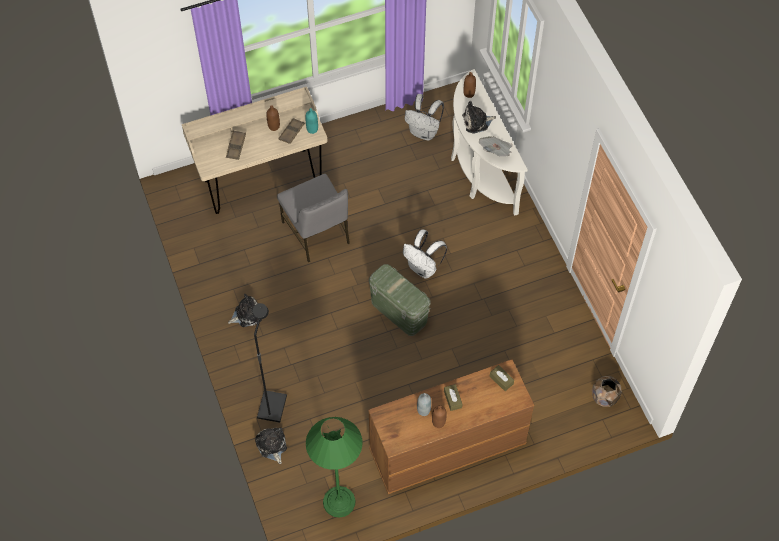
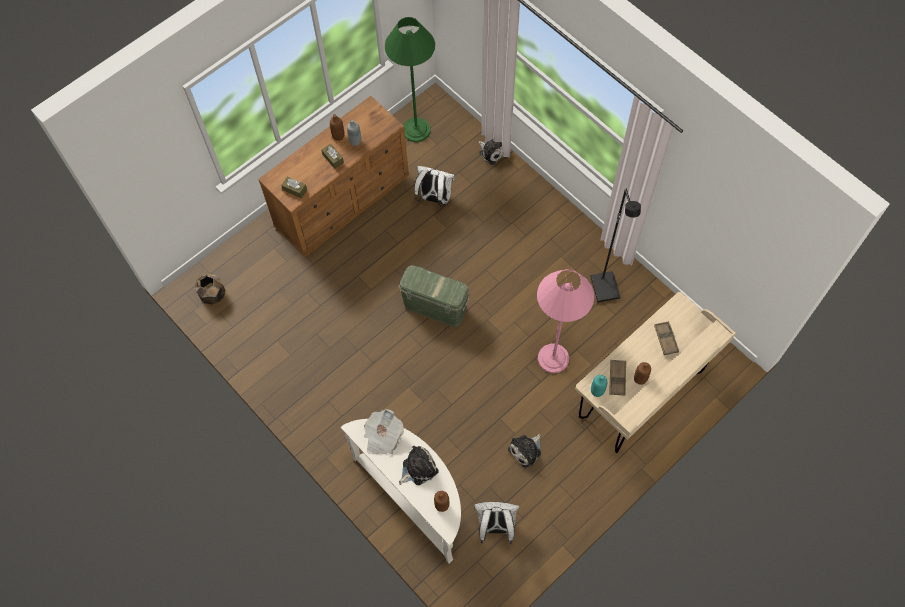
camera: 160 degrees right, 5 degrees up
(246, 315) = (576, 252): plush toy -> plush toy (526, 450)
(271, 406) = (510, 182): black floor lamp -> black floor lamp (605, 288)
(317, 233) = (553, 358): grey chair -> pink floor lamp
(423, 268) = (429, 360): white backpack -> white backpack (434, 198)

